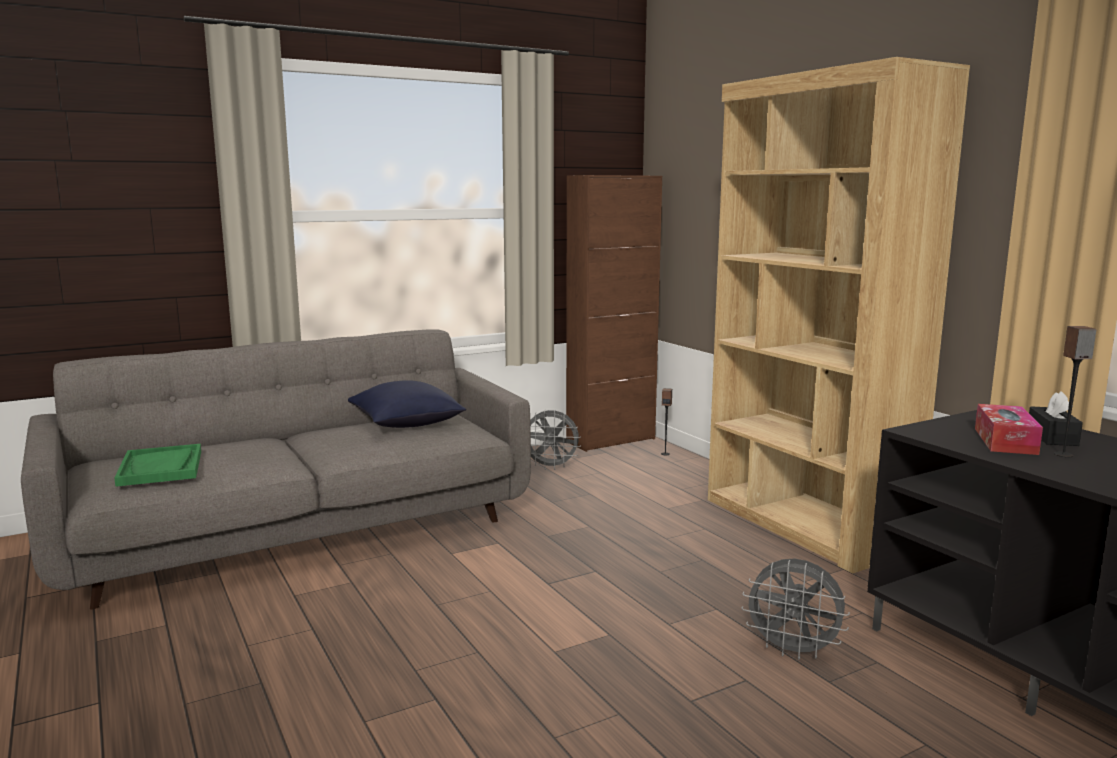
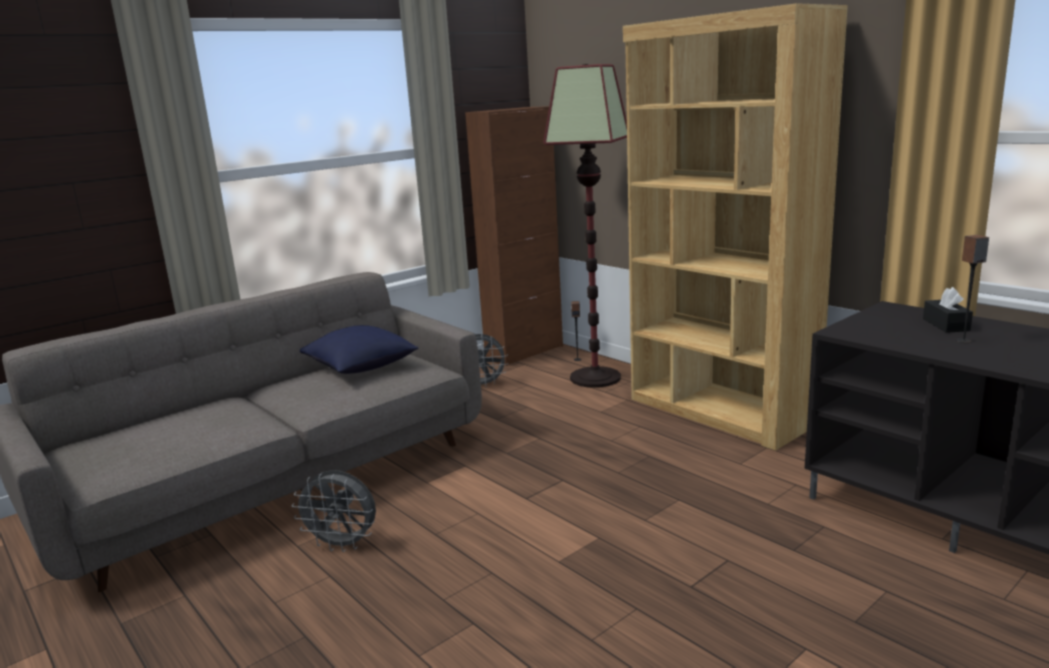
camera: 10 degrees left, 5 degrees up
(161, 468) = (144, 445): green tray -> none
(676, 474) = (595, 377): none -> floor lamp
(793, 651) = (755, 528): grey fan -> grey fan (343, 545)
(1005, 441) = (913, 333): tissue box -> none

